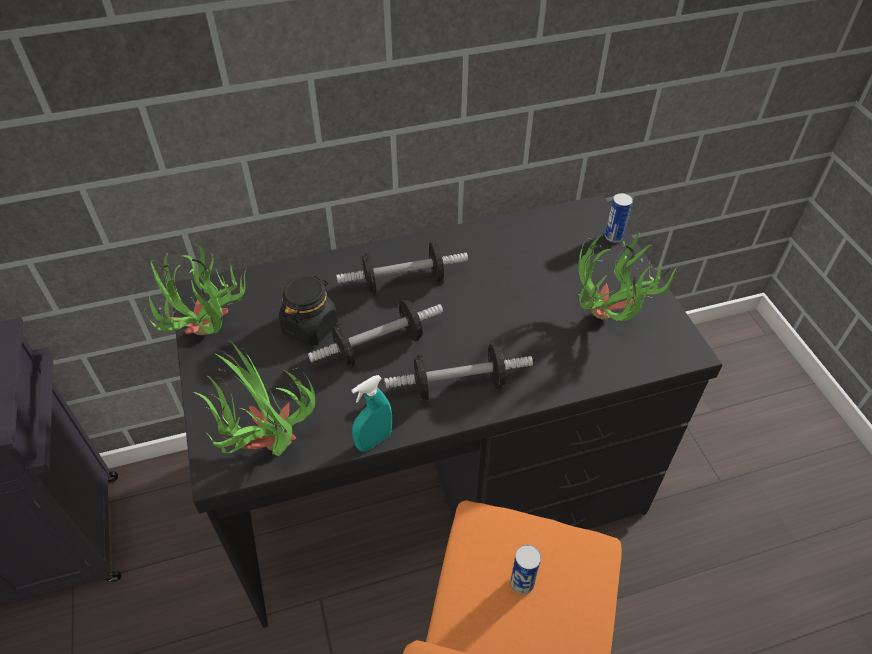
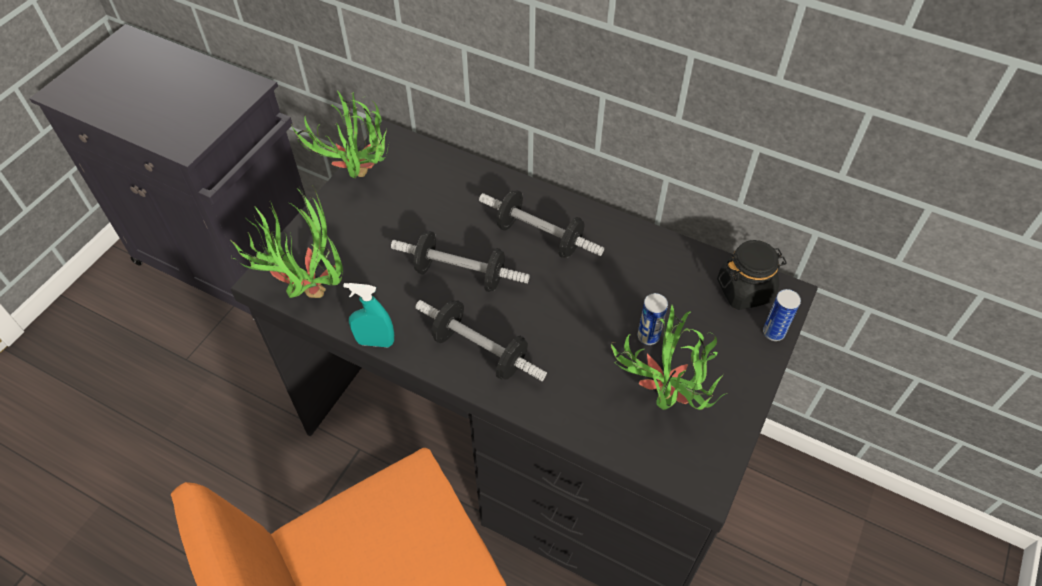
camera: 45 degrees right, 5 degrees up
(310, 327) = (432, 222): black jar -> black jar (745, 290)
(522, 583) = (391, 542): can -> can (648, 336)

